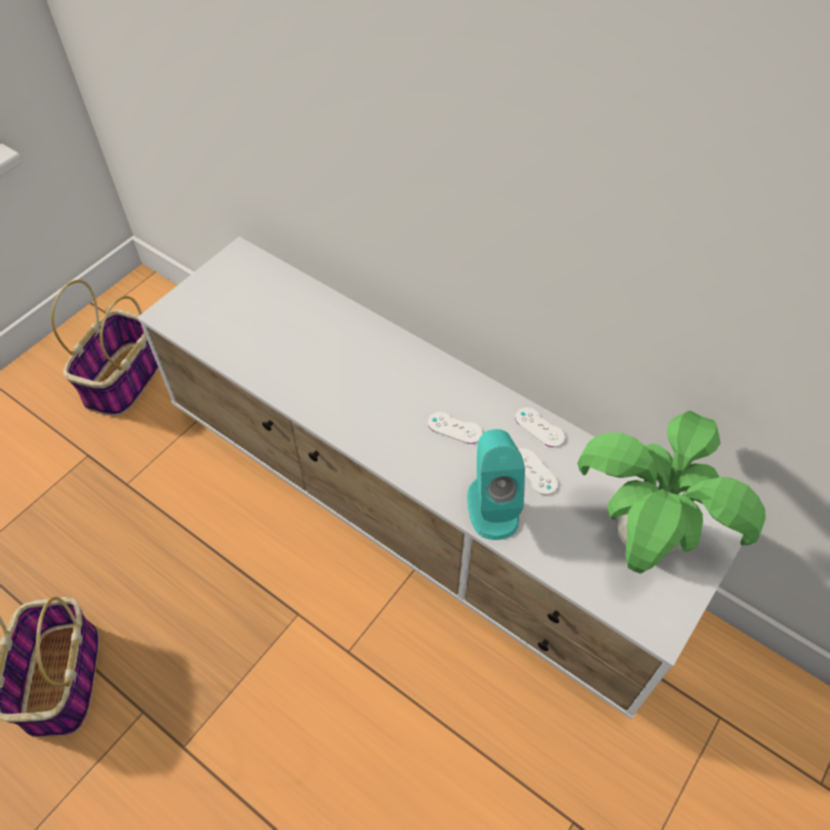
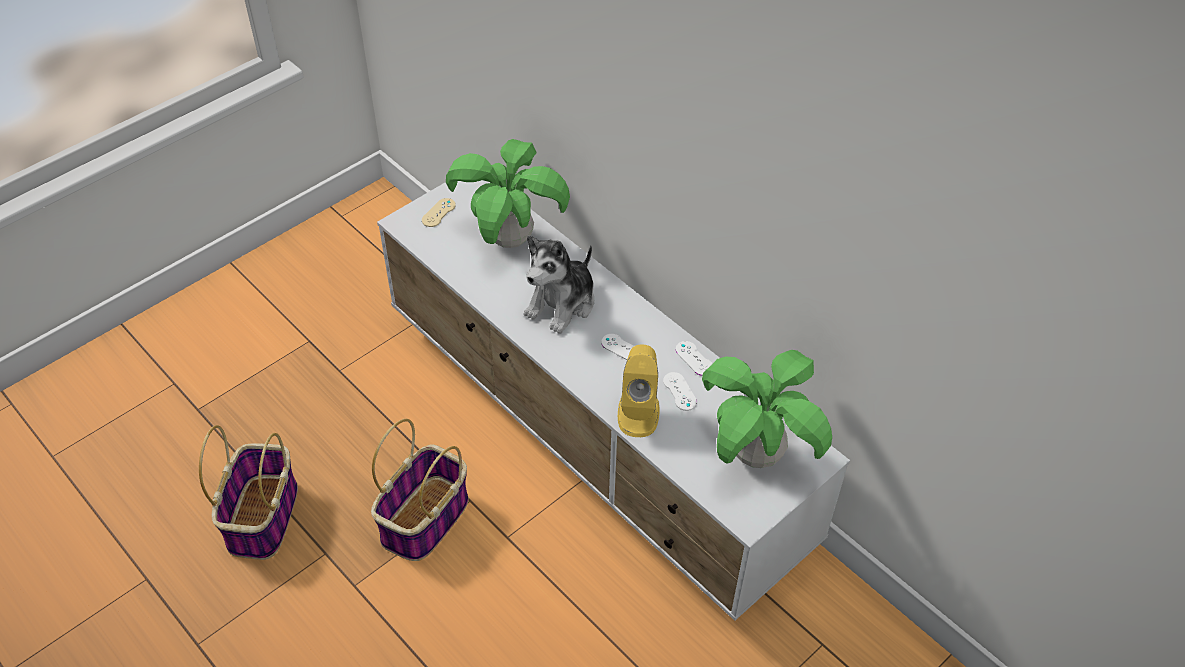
camera: 10 degrees right, 5 degrees down
(124, 381) = (350, 282): basket -> basket (425, 521)
(207, 296) = (438, 213): none -> beige game controller
(295, 316) = (509, 240): none -> potted plant
(372, 384) = (562, 303): none -> plush toy
(492, 506) = (638, 412): turquoise speaker -> yellow speaker

